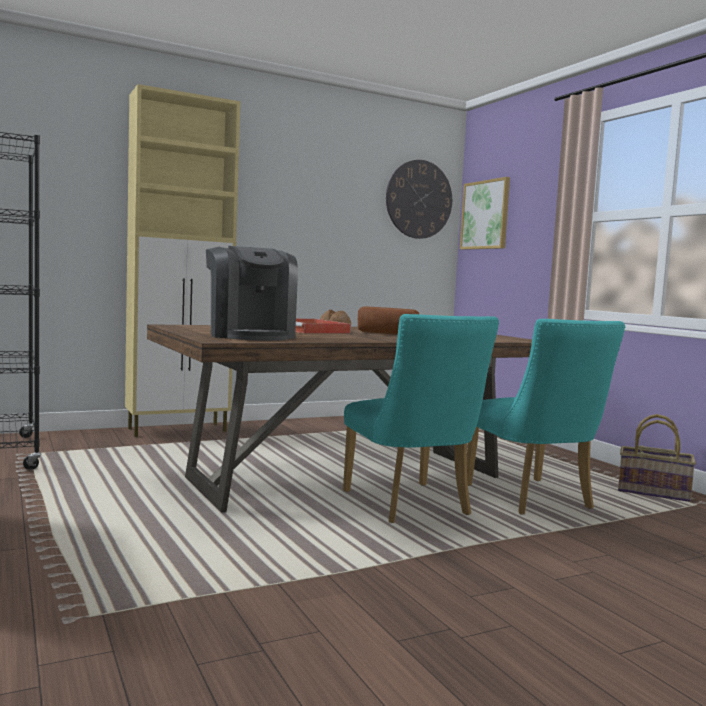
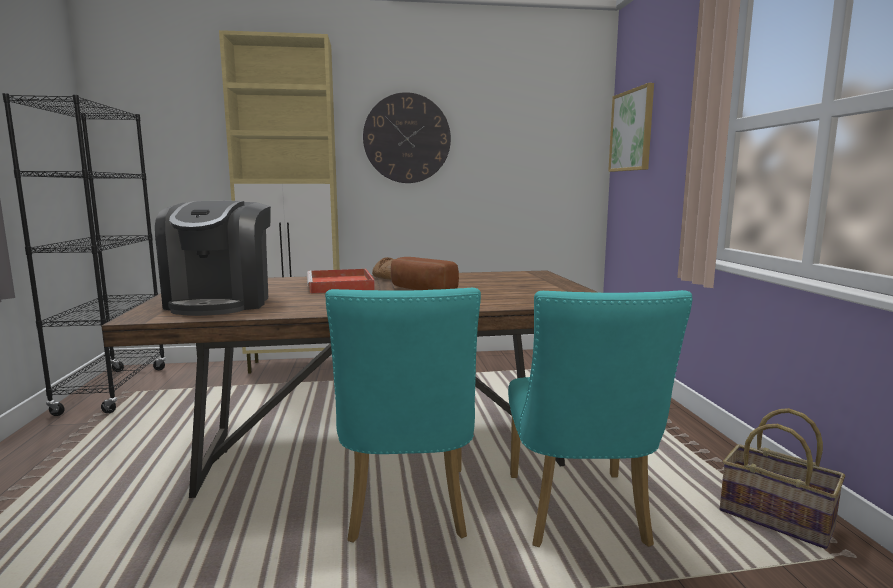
camera: 20 degrees right, 5 degrees up
(419, 199) = (558, 119): wall clock -> wall clock (407, 138)

